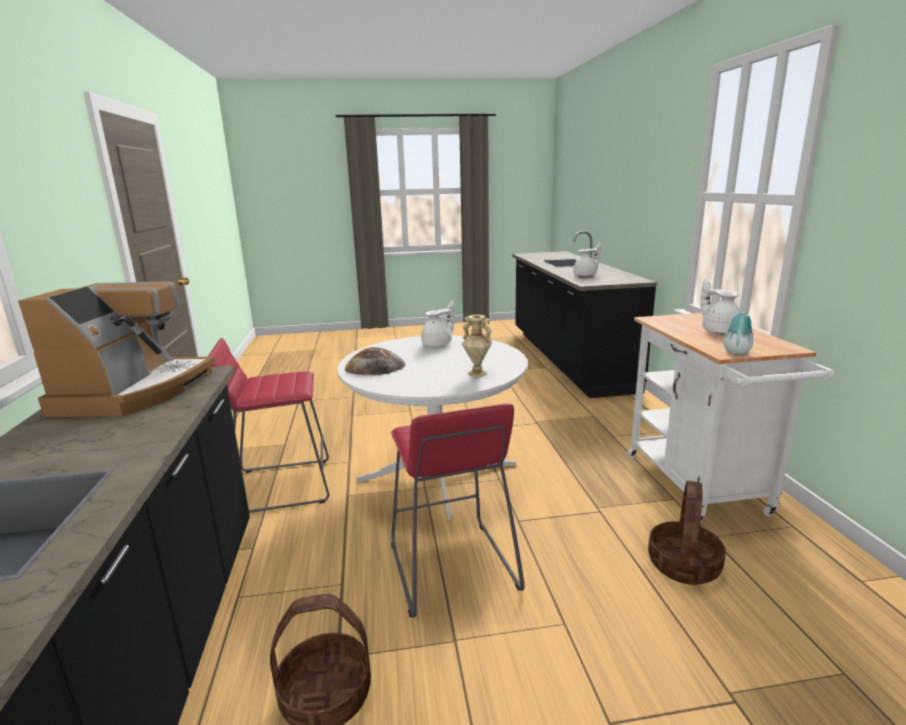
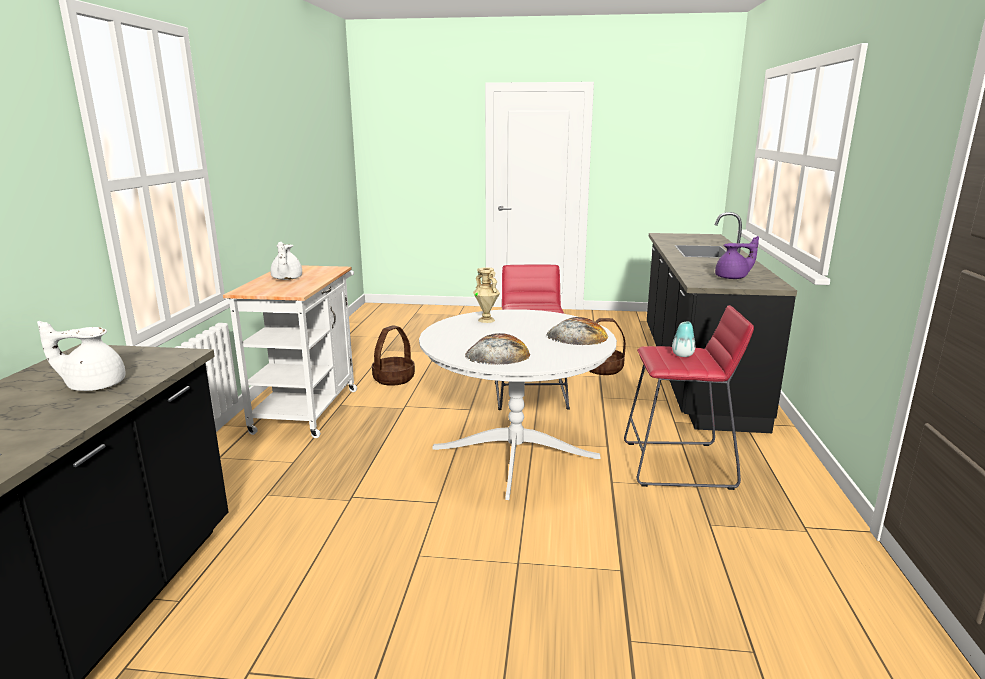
camera: 165 degrees left, 0 degrees up
(135, 391) = (732, 278): coffee machine -> purple teapot
(438, 344) = (498, 354): white teapot -> bread
(736, 352) = (327, 268): vase -> vase (682, 355)

